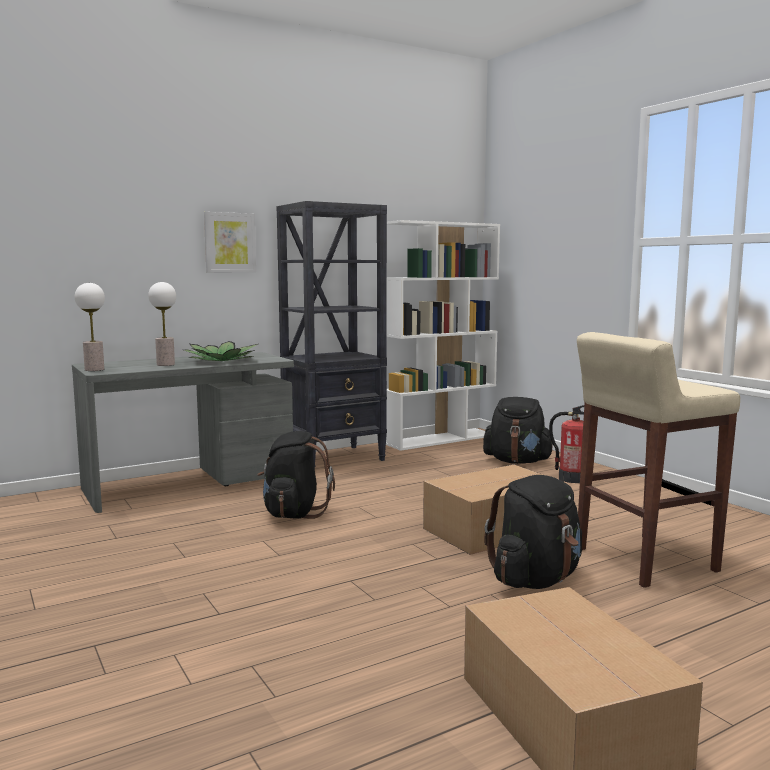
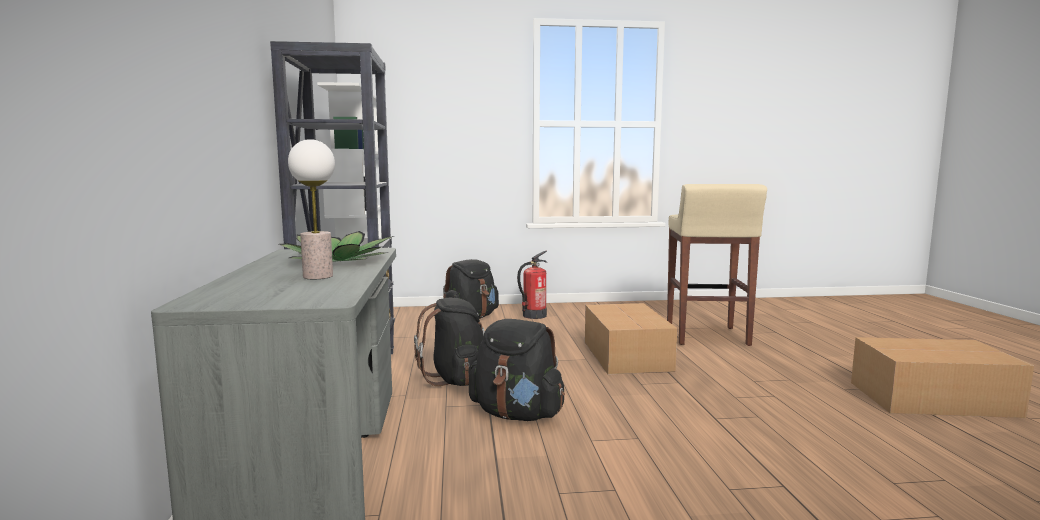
camera: 65 degrees left, 0 degrees up
(94, 369) = (290, 302): table lamp -> none
(229, 242) = (244, 86): picture -> none
(536, 580) = (731, 365): black backpack -> black backpack (457, 379)

